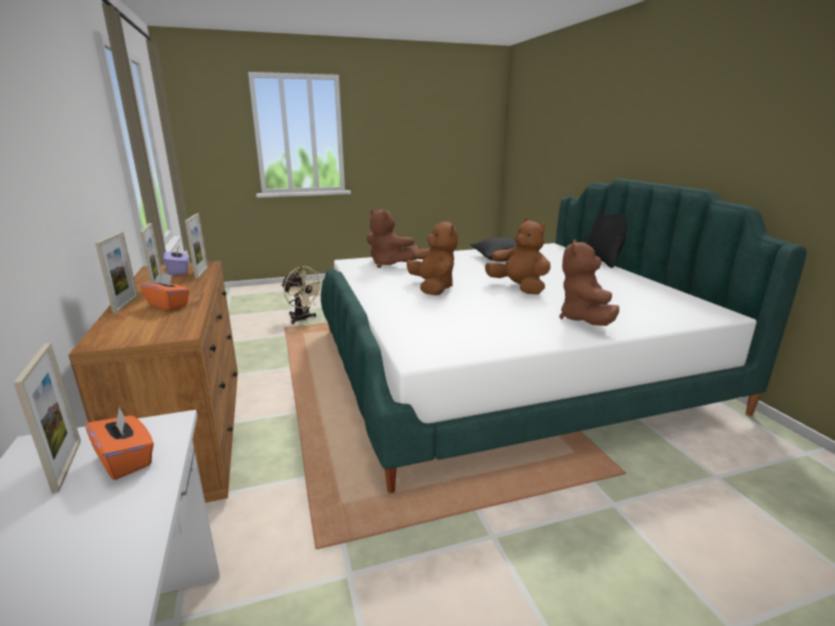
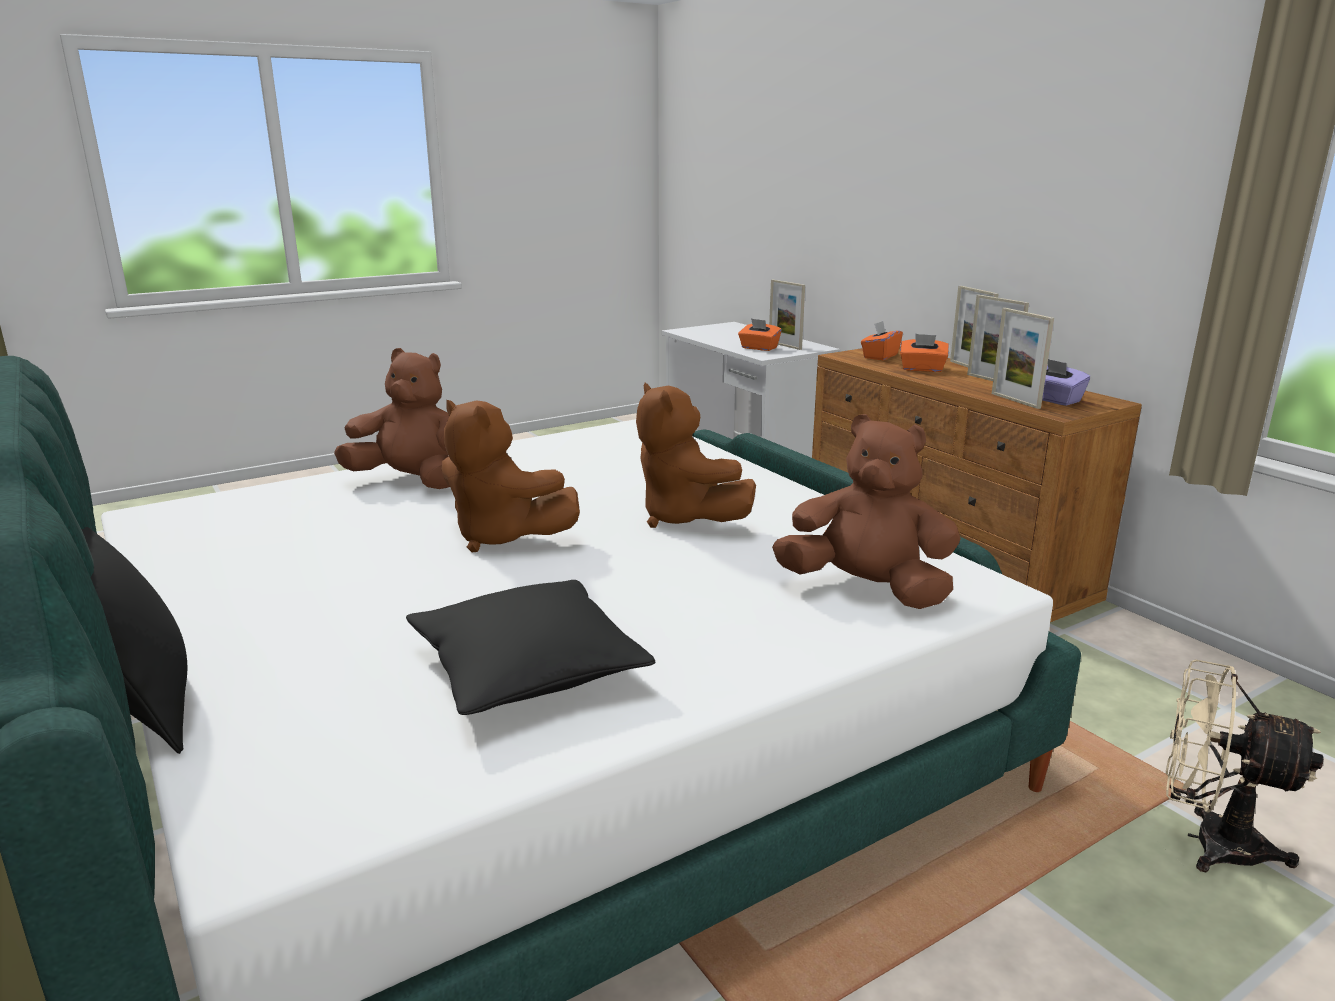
camera: 165 degrees right, 0 degrees up
(151, 327) = (880, 356): none -> orange tissue box
(585, 320) = (412, 481): brown plush toy -> brown plush toy turned 75 degrees counterclockwise

